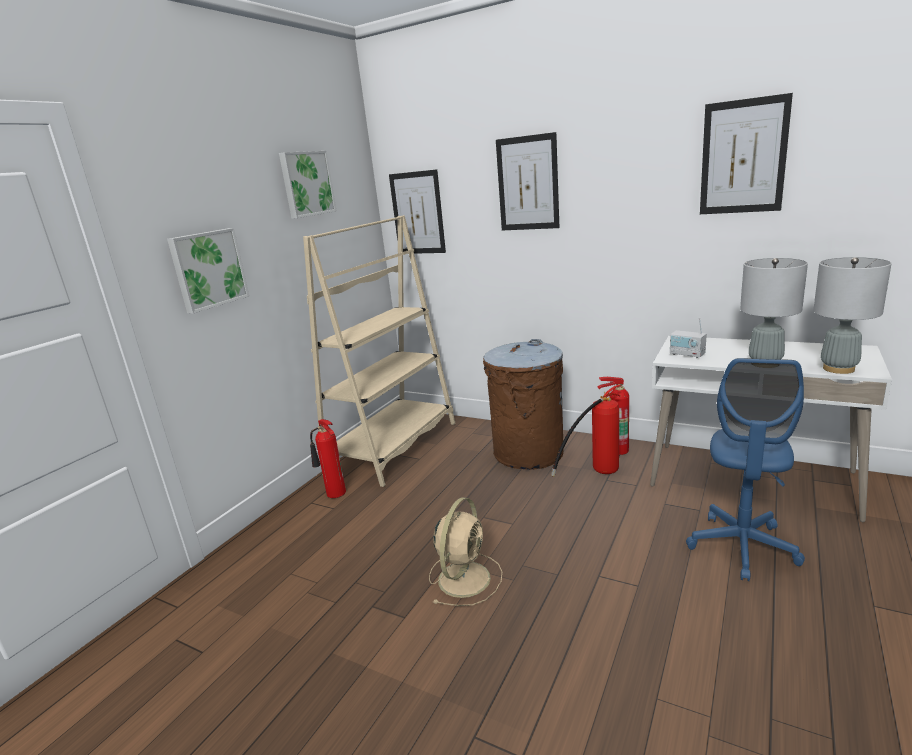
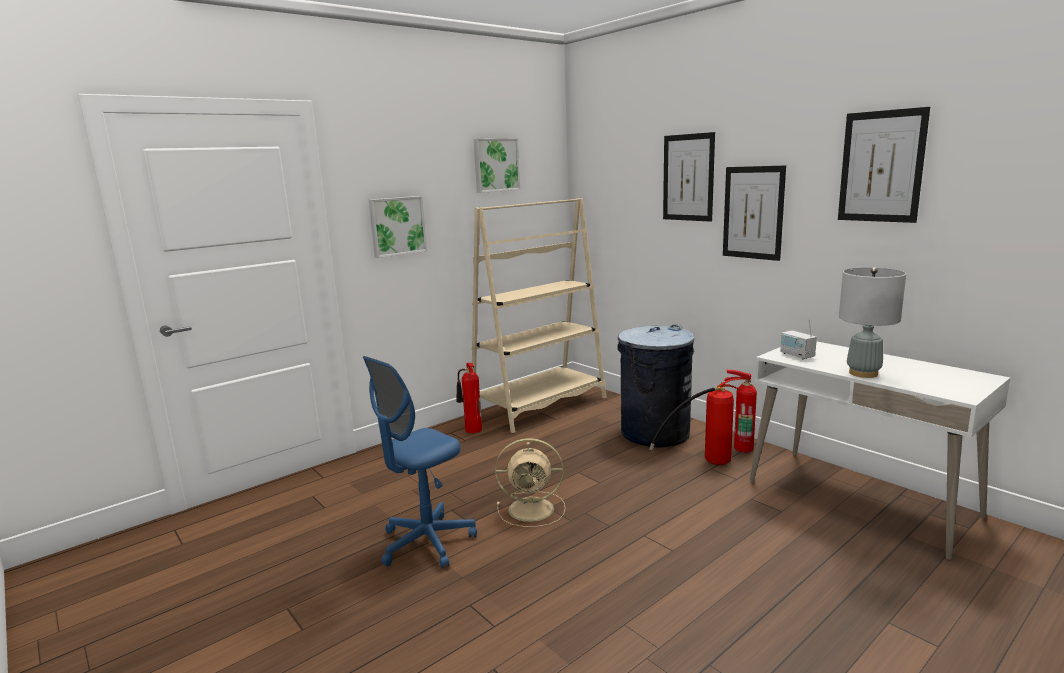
camera: 20 degrees right, 5 degrees down
(417, 213) = (597, 197): picture -> picture (753, 212)
(465, 577) = (533, 509): beige fan -> beige fan turned 45 degrees clockwise
(527, 453) = (654, 433): brown trash can -> grey trash can
(742, 547) = (797, 547): blue office chair -> blue office chair (427, 543)
(838, 368) = (932, 388): grey table lamp -> none

